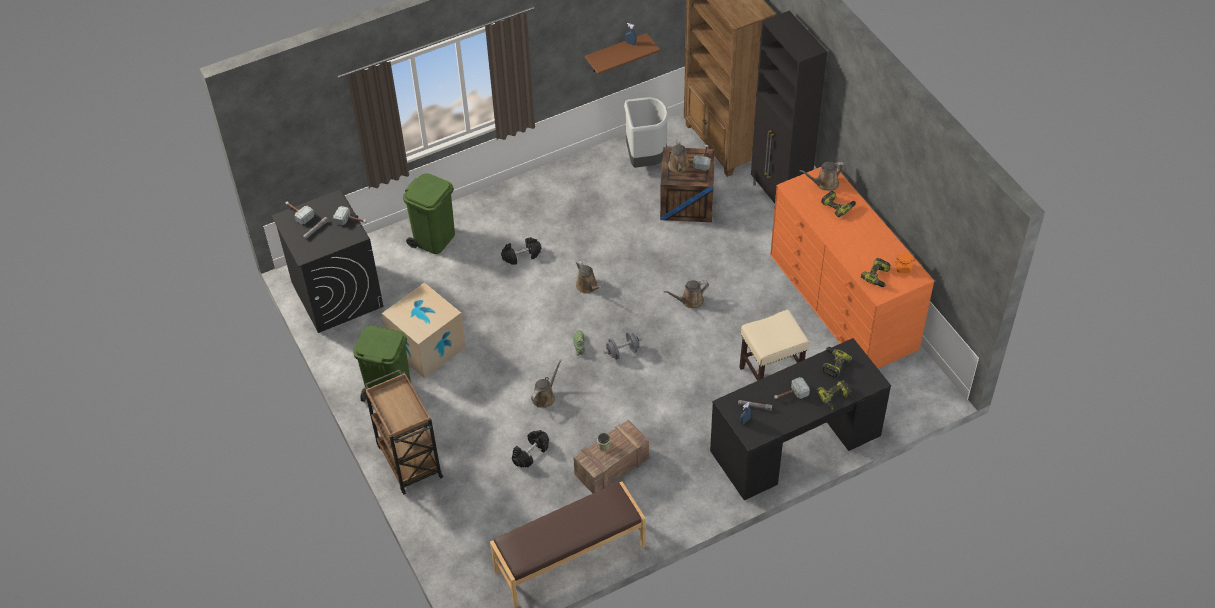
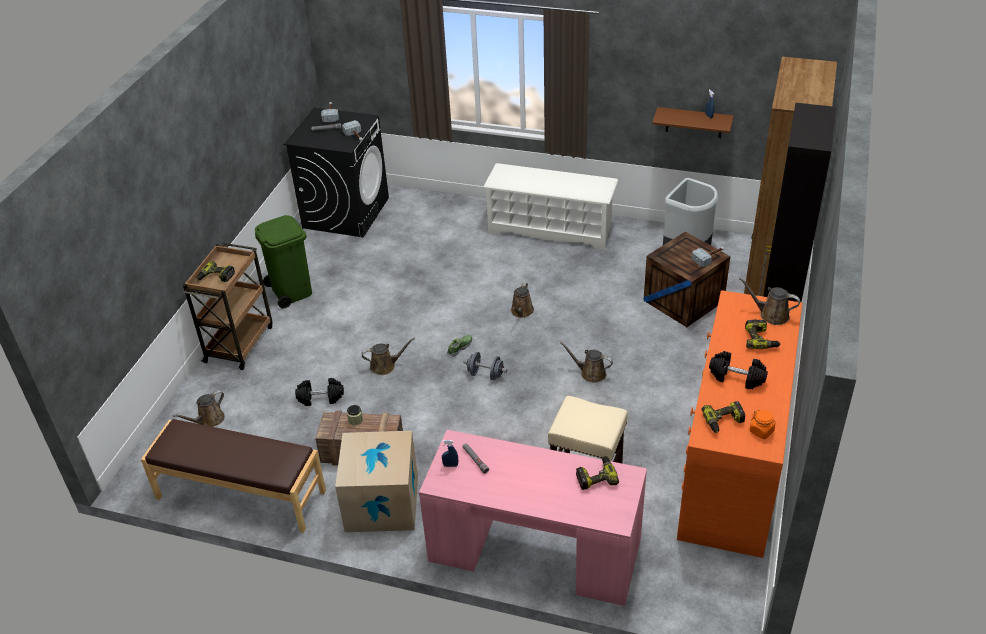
camera: 45 degrees right, 10 degrees down
(427, 347) = (354, 280): cardboard box -> cardboard box (382, 503)
(434, 238) = (455, 216): green trash can -> none
(521, 256) = (500, 262): black dumbbell -> black dumbbell (736, 378)
(525, 203) = (551, 229): none -> white shoe rack
(679, 167) = (679, 252): brown watering can -> brown watering can (209, 420)
(790, 394) = (520, 473): hammer -> none
(794, 443) = (534, 549): black desk -> pink desk
(834, 398) = (558, 506): power drill -> power drill (216, 277)

